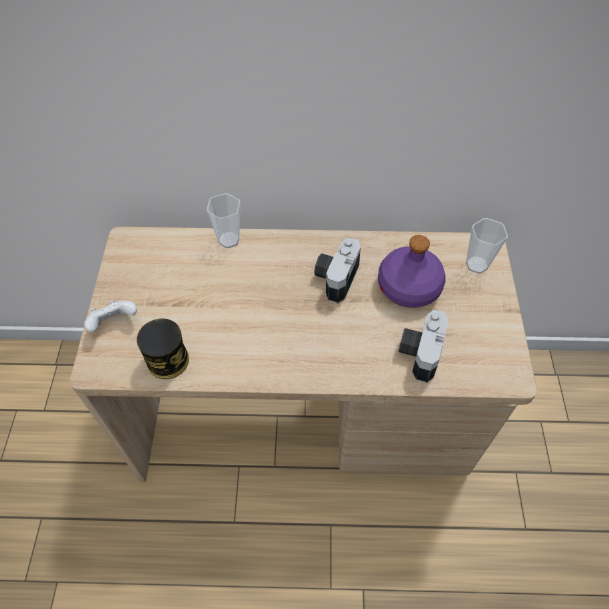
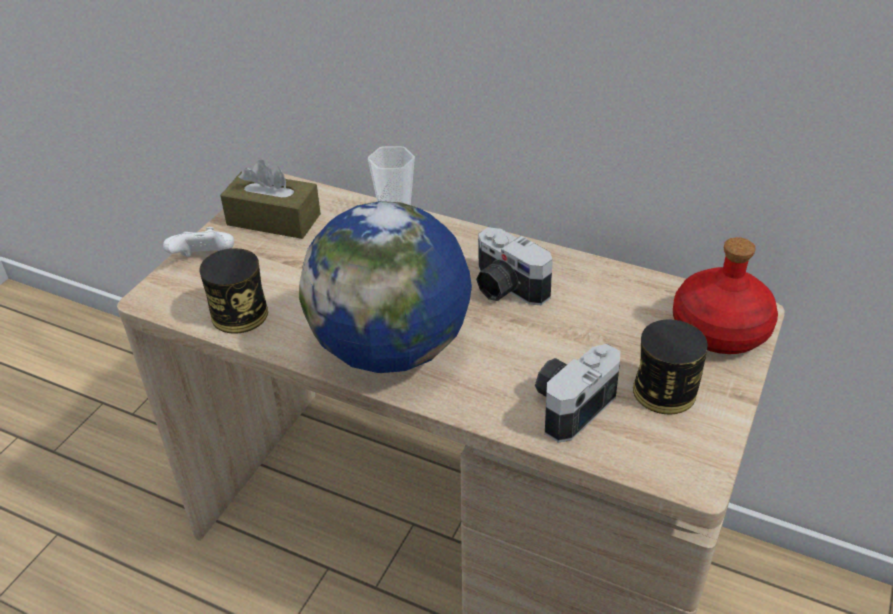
camera: 25 degrees right, 15 degrees down
(143, 271) = (273, 219): none -> brown tissue box
(288, 351) = (391, 349): none -> globe
(334, 277) = (505, 288): camera -> camera turned 90 degrees counterclockwise
(408, 287) = (601, 327): purple bottle -> none
(467, 322) = (664, 391): none -> can
(476, 265) = (721, 330): cup -> red bottle

